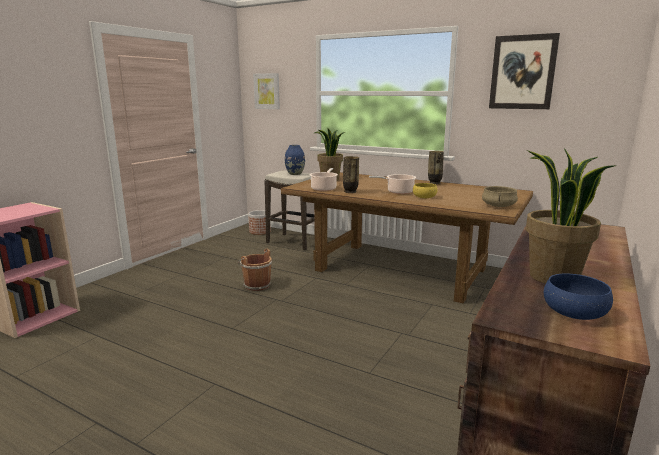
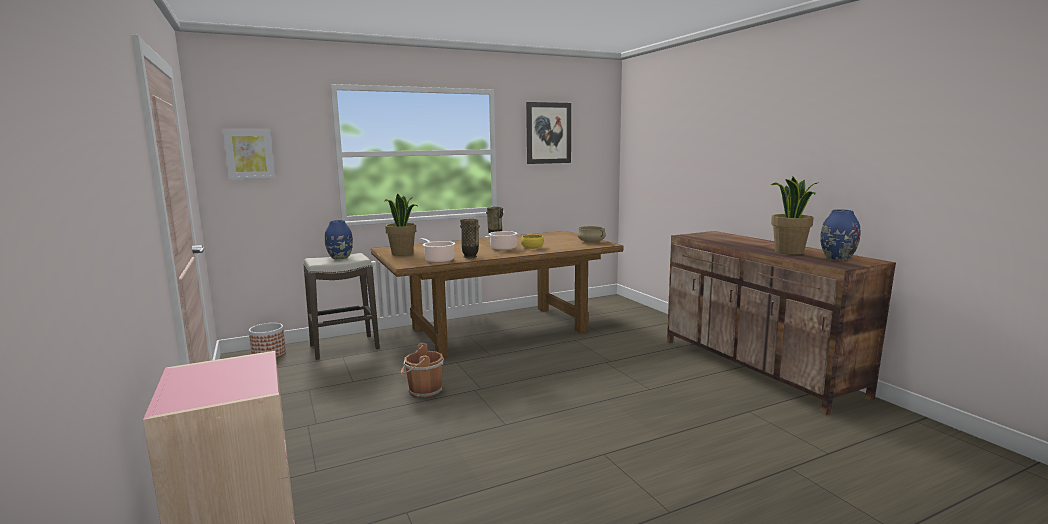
camera: 55 degrees left, 5 degrees down
(574, 312) = (837, 258): blue bowl -> blue vase

